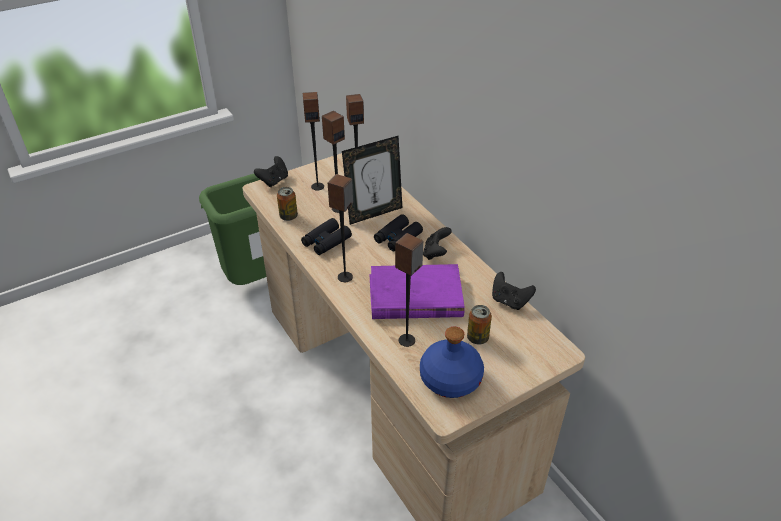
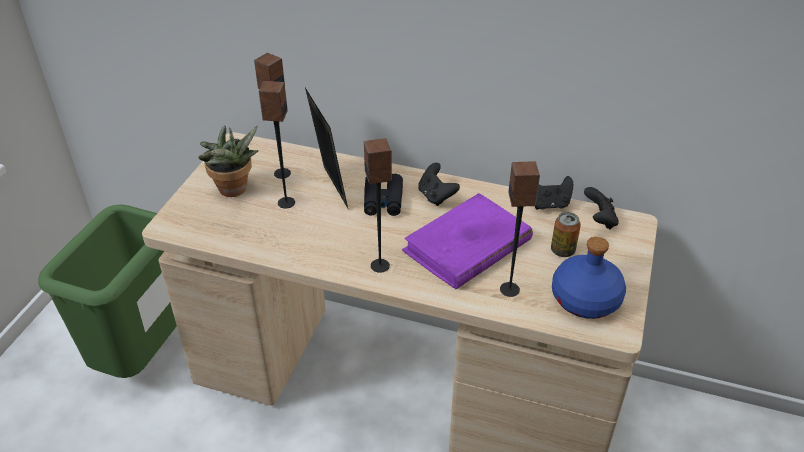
camera: 40 degrees left, 0 degrees up
(274, 181) = (174, 210): black game controller -> black game controller (599, 220)
(288, 216) = (241, 238): can -> none
(317, 186) = (234, 191): speaker -> potted plant
(326, 241) = (316, 242): black binoculars -> none
(374, 213) = (330, 189): picture frame -> picture frame turned 45 degrees counterclockwise

